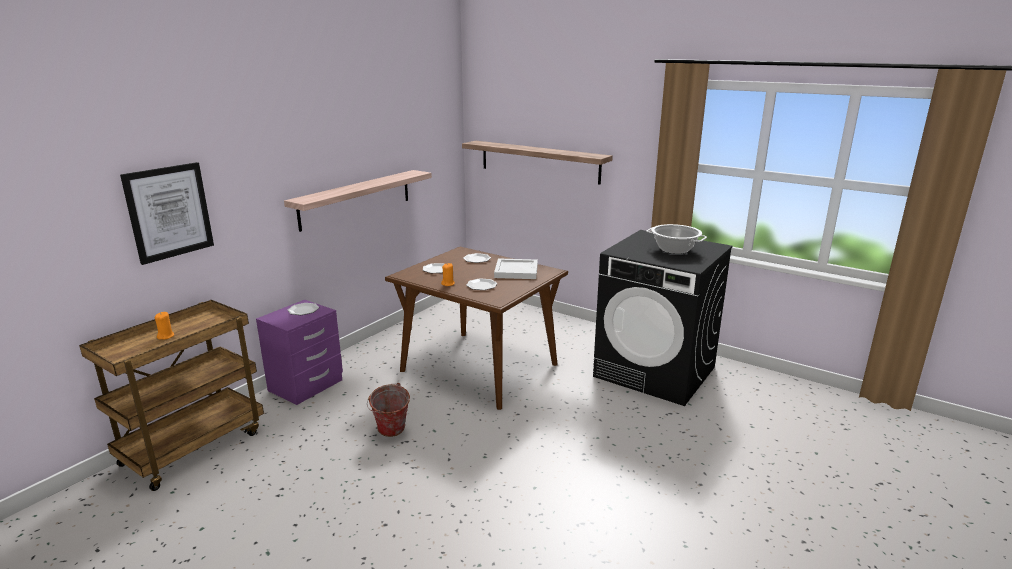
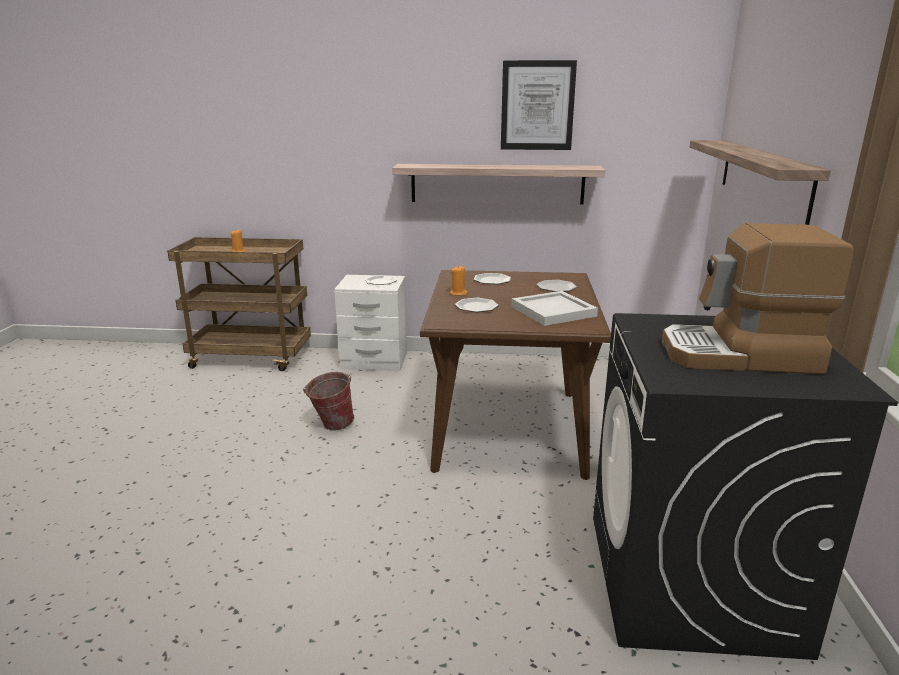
camera: 60 degrees right, 0 degrees up
(169, 212) = (278, 148): picture -> picture (537, 105)
(306, 385) = (374, 361): purple nightstand -> white nightstand
(674, 250) = (740, 355): cooking pot -> coffee machine

